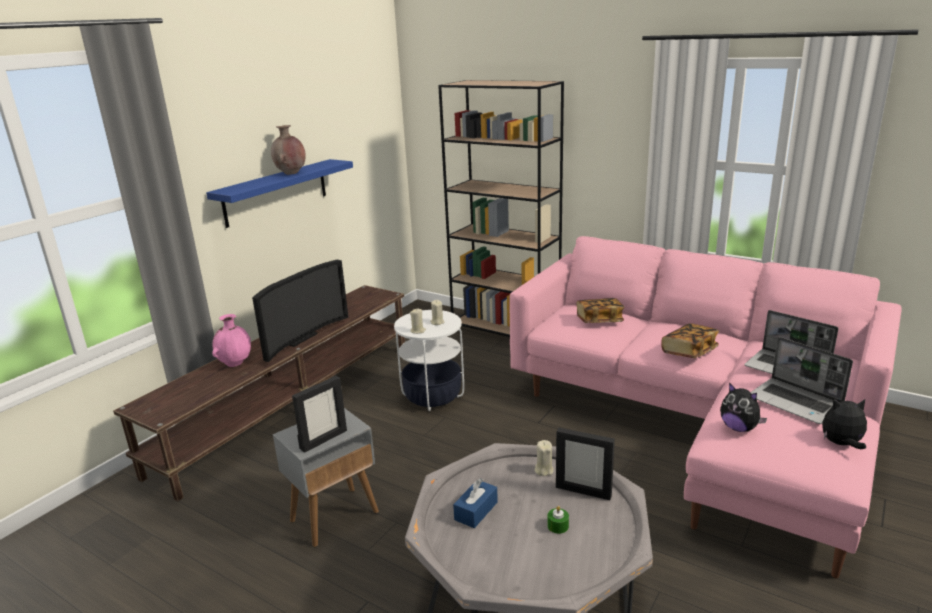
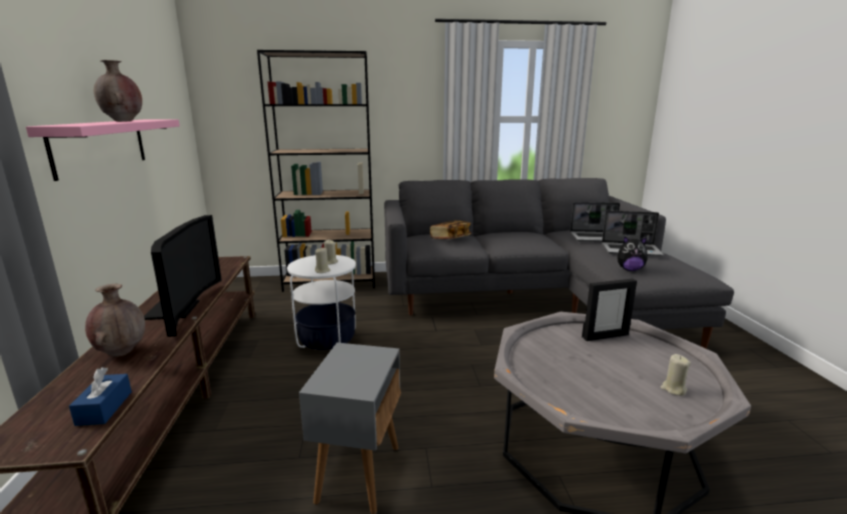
camera: 40 degrees left, 5 degrees down
(235, 363) = (122, 352): pink vase -> brown vase
(276, 192) = (101, 145): blue shelf -> pink shelf
(323, 439) = (369, 374): picture frame -> none
(476, 511) = (568, 379): blue tissue box -> blue tissue box (104, 408)
(543, 470) = (560, 334): beige candle -> beige candle (673, 389)
(558, 526) = (632, 363): green candle -> none
(689, 351) = (533, 242): book -> none
(701, 424) = (533, 299): pink sofa -> grey sofa
(841, 444) = (681, 263): plush toy -> none

